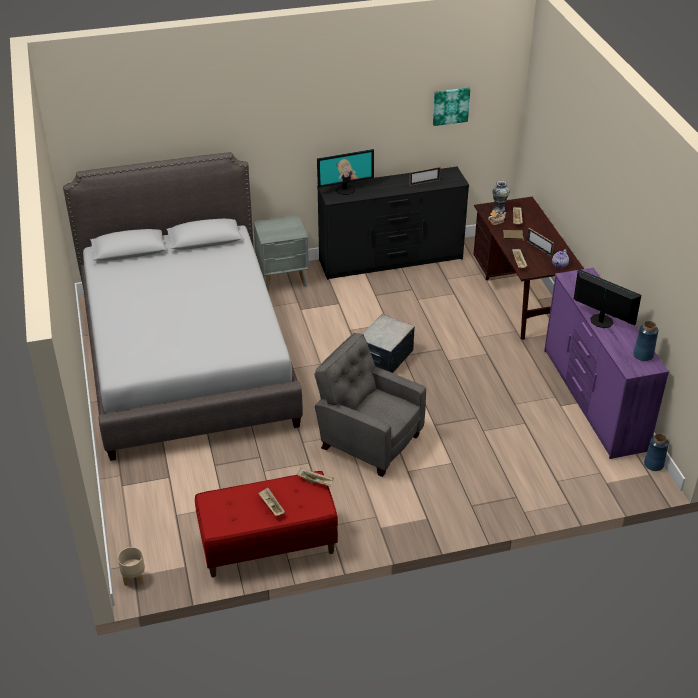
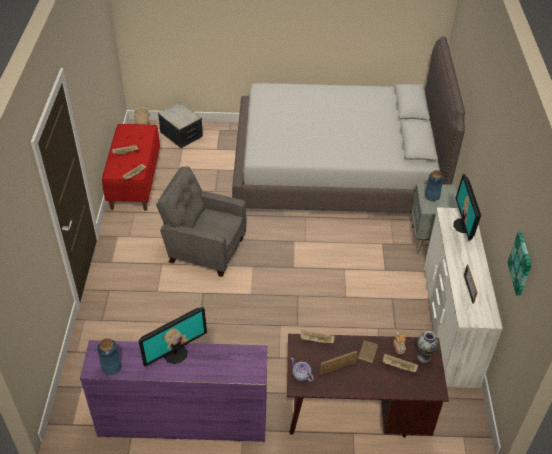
camera: 105 degrees right, 5 degrees up
(368, 440) = (204, 249): grey armchair -> grey armchair turned 120 degrees counterclockwise
(385, 357) = (299, 283): storage box -> storage box (181, 134)
(391, 260) = (449, 325): black dresser -> white dresser
(653, 464) = (81, 433): blue vase -> blue vase (432, 196)

